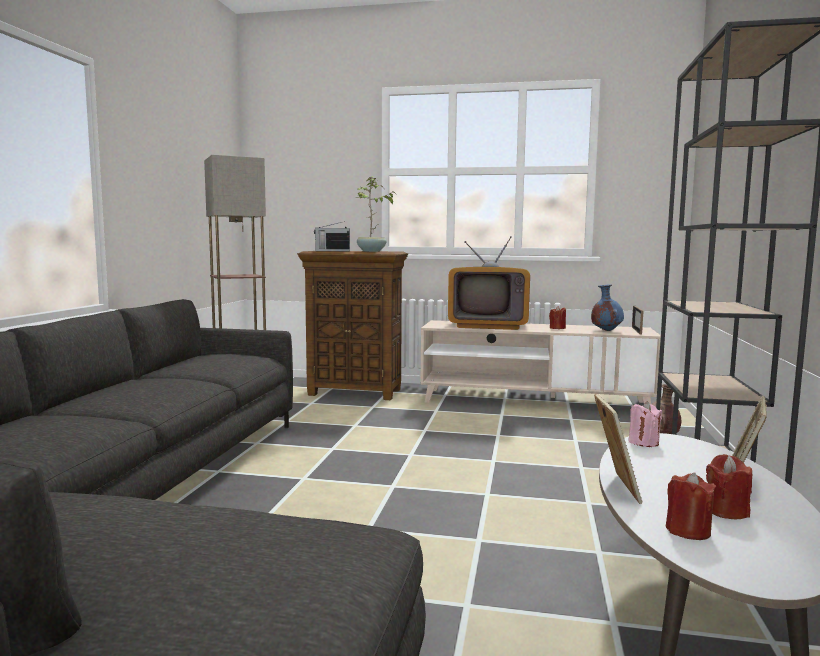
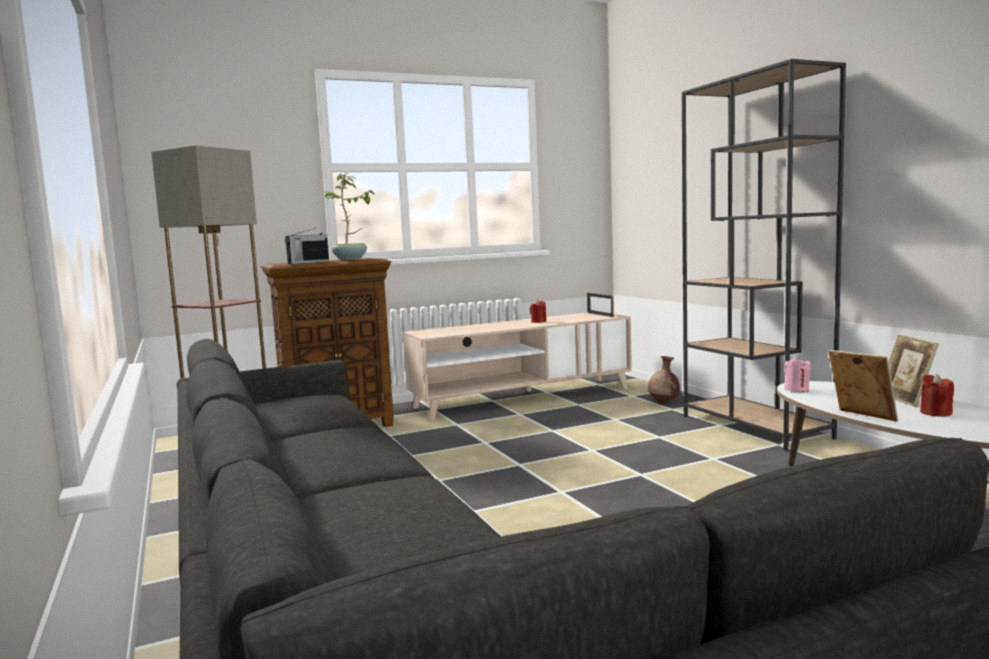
camera: 35 degrees left, 0 degrees up
(489, 325) = (476, 328): television -> none
(606, 331) = (580, 318): blue vase -> none
(688, 530) = (951, 427): red candle -> none

